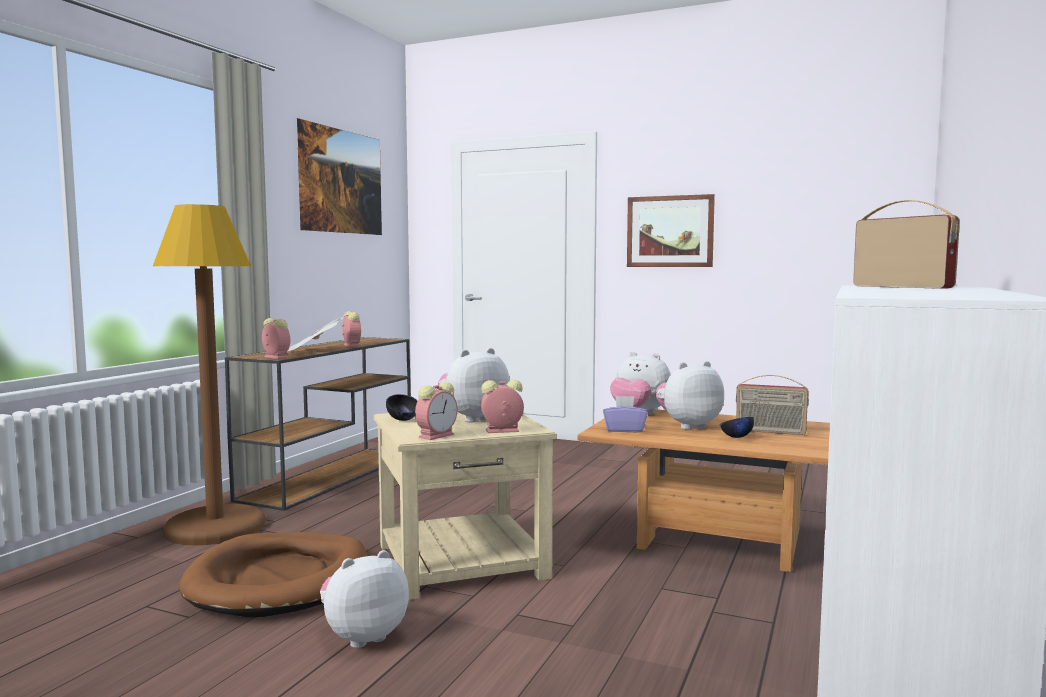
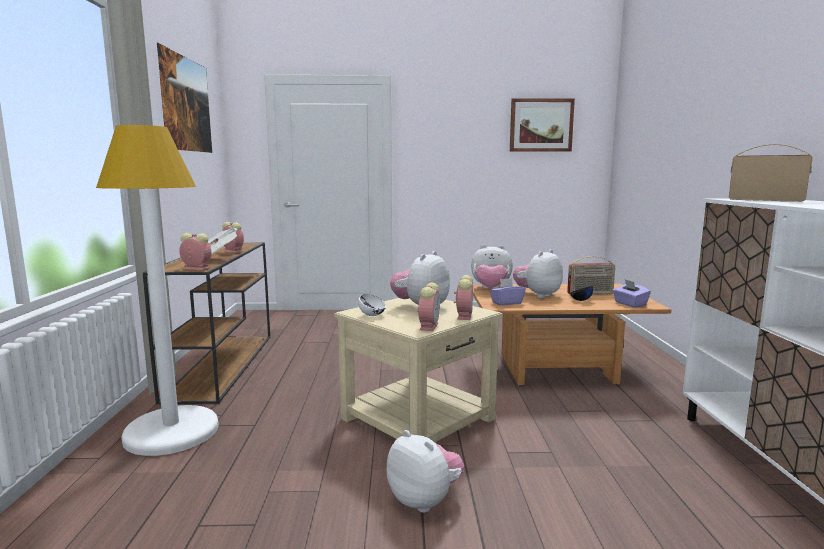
camera: 25 degrees left, 5 degrees up
(215, 527) = (172, 432): brown floor lamp -> white floor lamp
(280, 580) = (295, 468): brown dog bed -> none
(363, 636) = (425, 500): plush toy -> plush toy turned 105 degrees clockwise
(403, 420) = (372, 315): black bowl -> white bowl
(501, 431) = (464, 316): alarm clock -> alarm clock turned 135 degrees clockwise
(670, 231) = (447, 154): picture -> picture (541, 125)
(801, 448) = (629, 304): none -> purple tissue box

